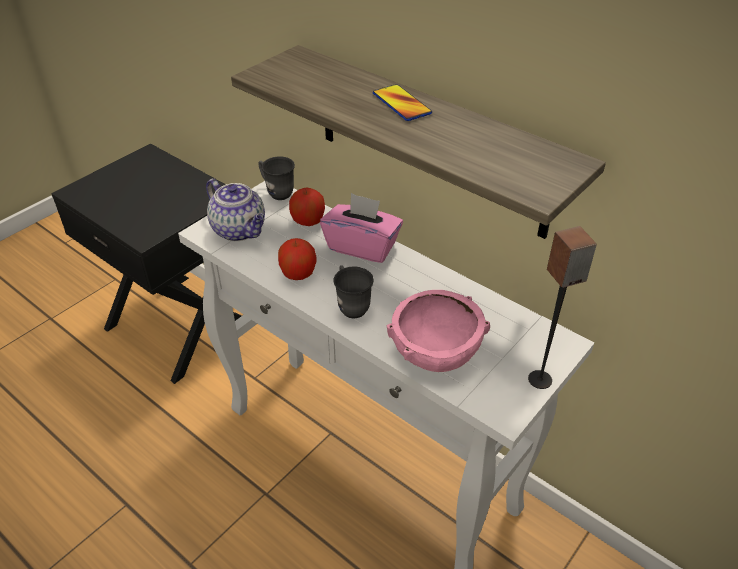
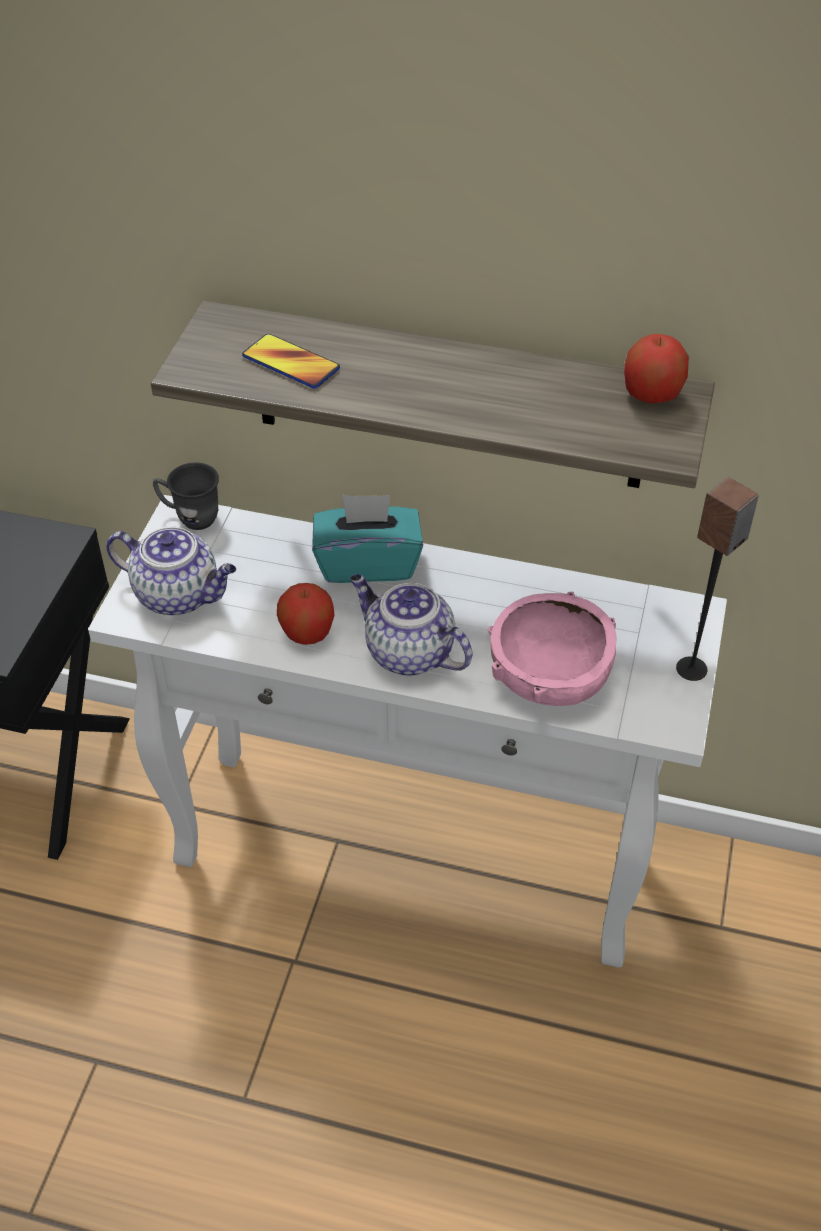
camera: 25 degrees left, 5 degrees up
(308, 221) = (267, 550): apple -> apple (651, 395)
(351, 305) = (407, 653): grey mug -> teapot
(362, 246) = (368, 563): pink tissue box -> turquoise tissue box
(401, 104) = (420, 364): phone -> phone (291, 363)

